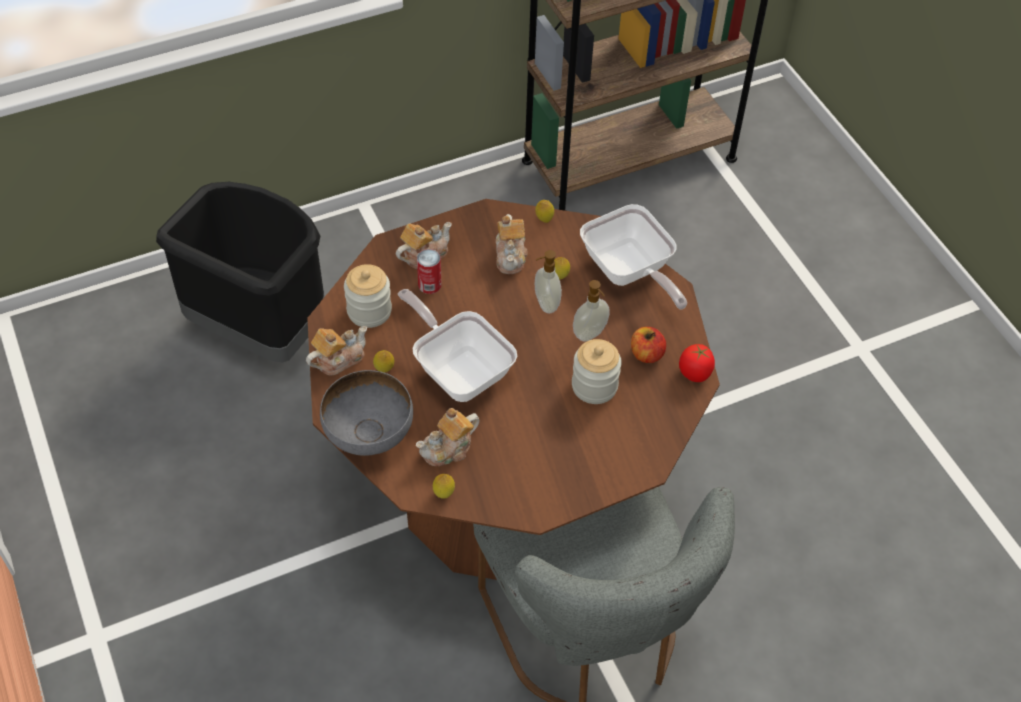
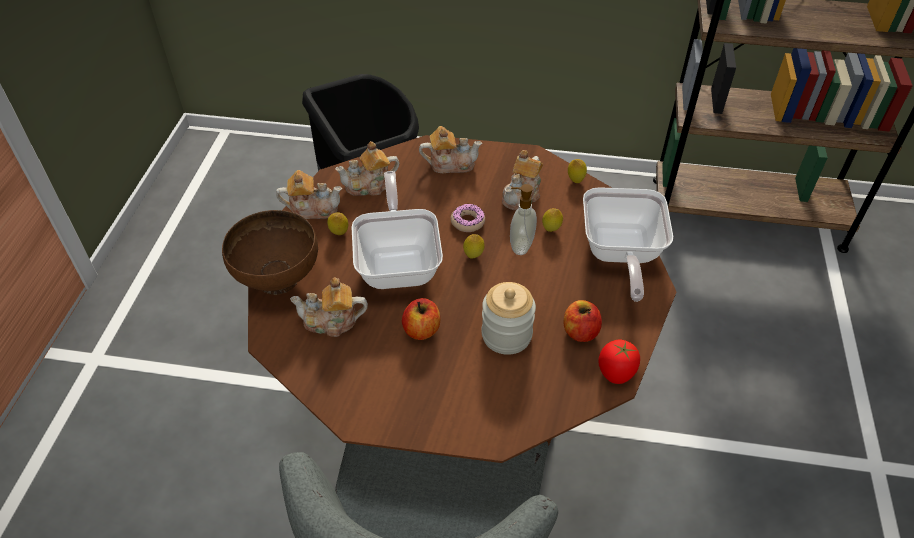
camera: 35 degrees right, 5 degrees down
(369, 311) = (369, 185): jar -> teapot
(370, 437) = (279, 279): grey bowl -> brown bowl
(429, 284) = (435, 187): can -> none
(444, 494) = (292, 357): lemon -> lemon (473, 256)
(485, 303) = (467, 222): none -> donut
(526, 417) = (422, 330): none -> apple
(590, 334) = (540, 289): soap dispenser -> none

